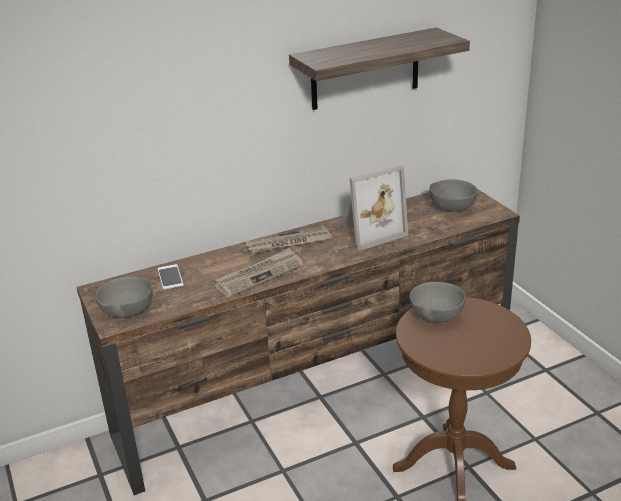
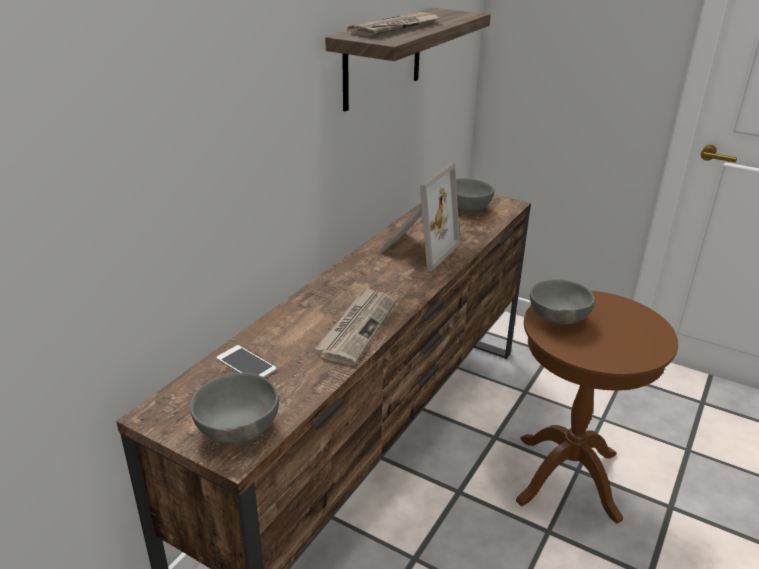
camera: 35 degrees left, 0 degrees up
(288, 243) = (346, 283): newspaper -> newspaper (395, 28)

